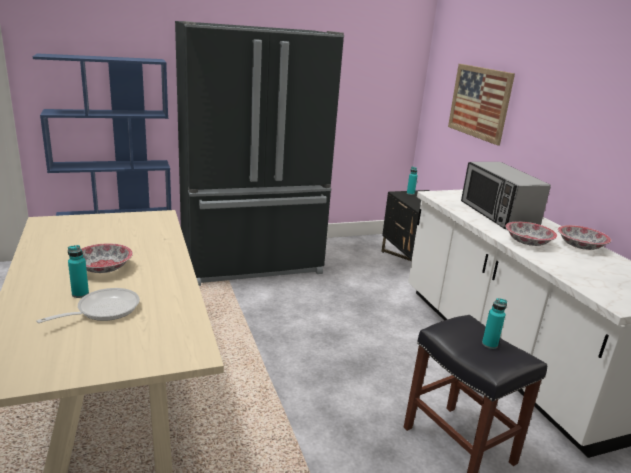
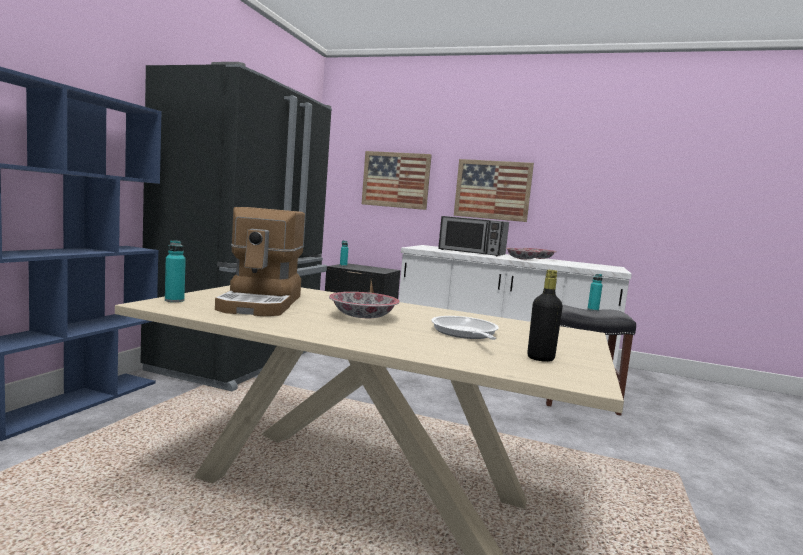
camera: 50 degrees left, 15 degrees down
(53, 353) = (540, 358): none -> black bottle
(80, 294) = (414, 331): turquoise bottle -> turquoise bottle (174, 300)
(93, 236) = (262, 303): none -> coffee machine
(568, 132) = (492, 190): none -> picture

